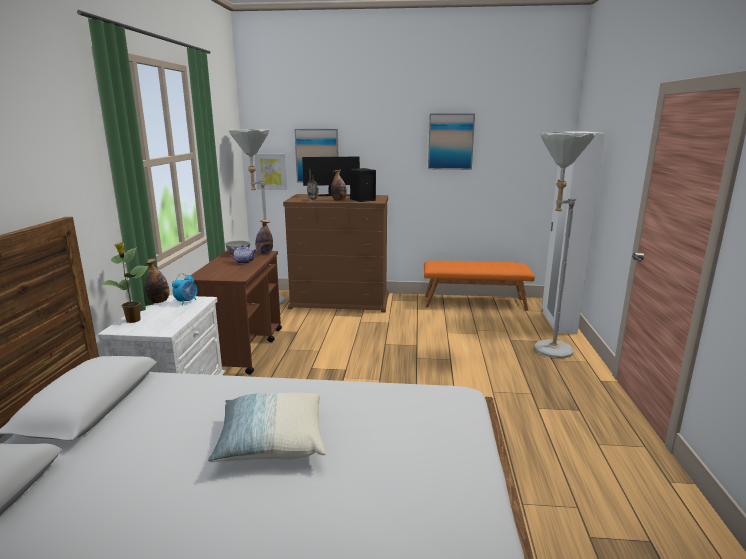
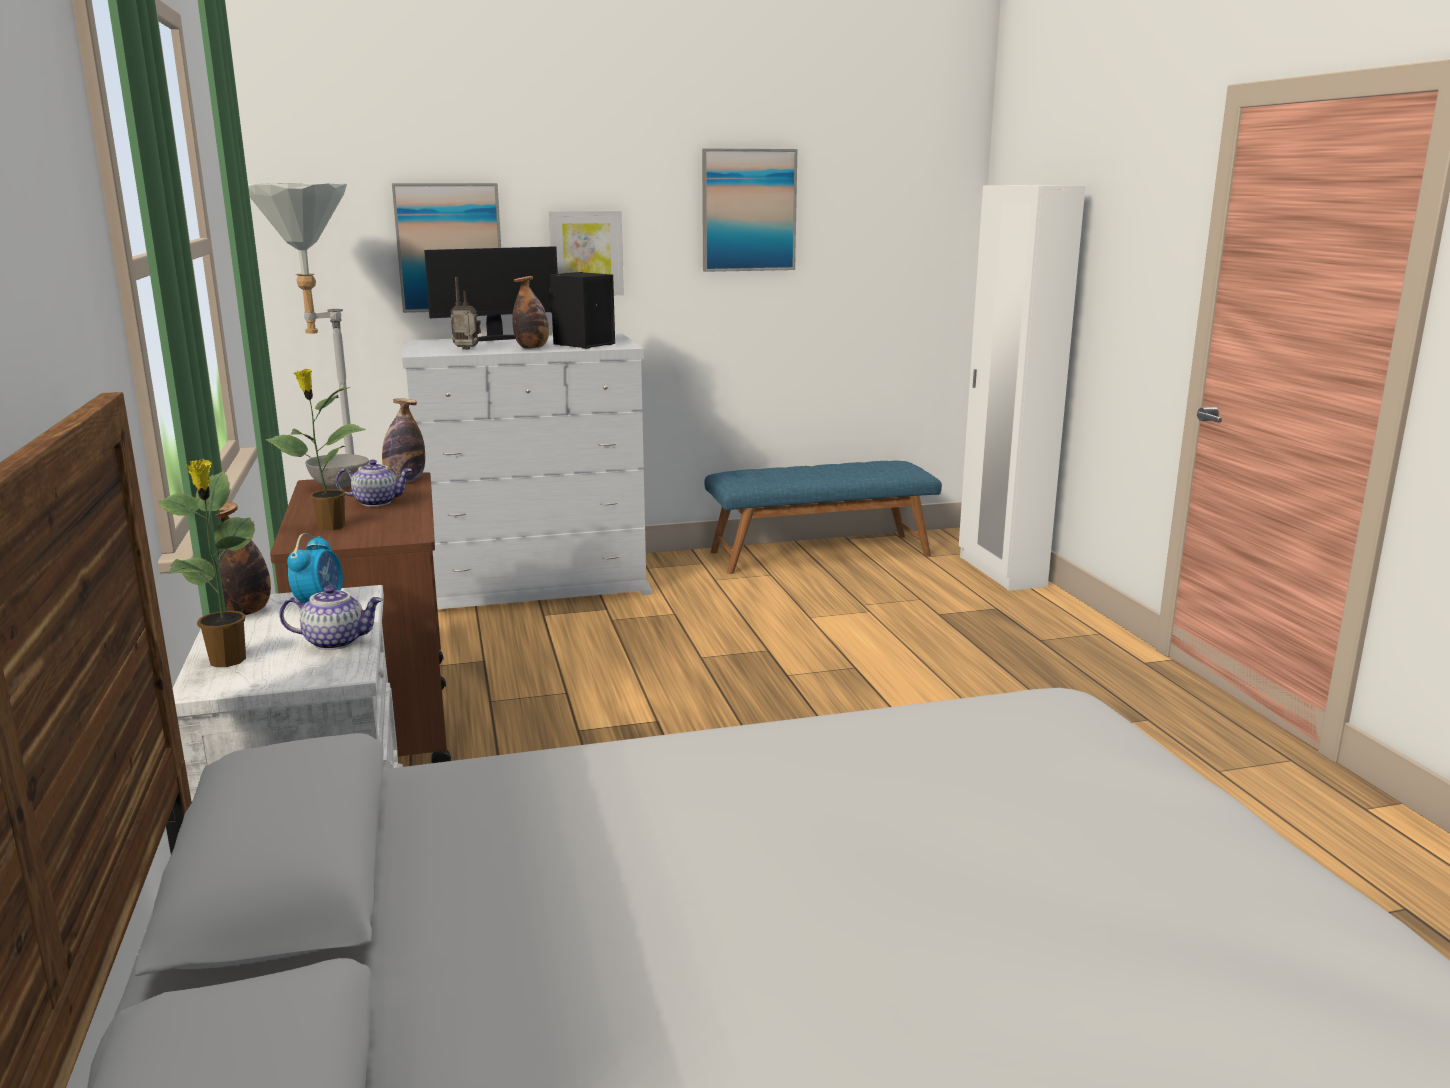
camera: 20 degrees left, 0 degrees up
(175, 318) = (336, 641): none -> teapot
(216, 270) = (329, 527): none -> potted plant
(271, 171) = (334, 288): picture -> picture (586, 253)
(271, 442) = (811, 854): pillow -> none
(340, 301) = (534, 584): brown dresser -> white dresser
(474, 302) = (820, 553): orange bench -> blue bench
(545, 350) = (1014, 624): grey floor lamp -> none

